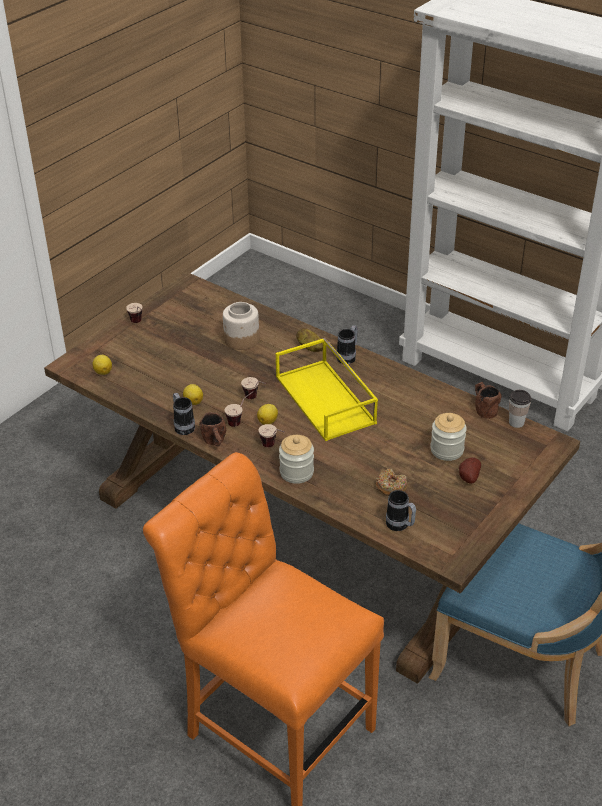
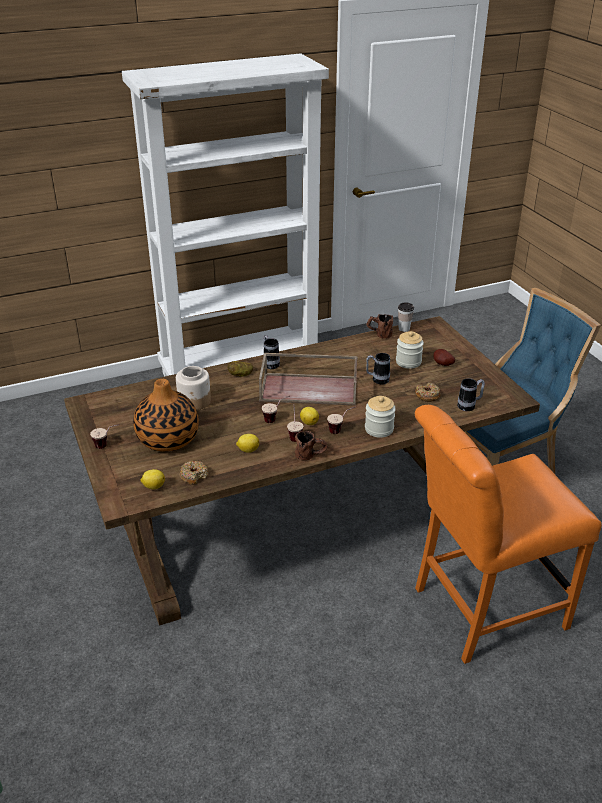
camera: 60 degrees left, 5 degrees down
(133, 387) = (194, 476): none -> donut
(173, 350) = (168, 439): none -> vase
(183, 426) = (274, 465): mug -> mug (377, 380)
(326, 400) = (310, 389): yellow tray -> brown tray

